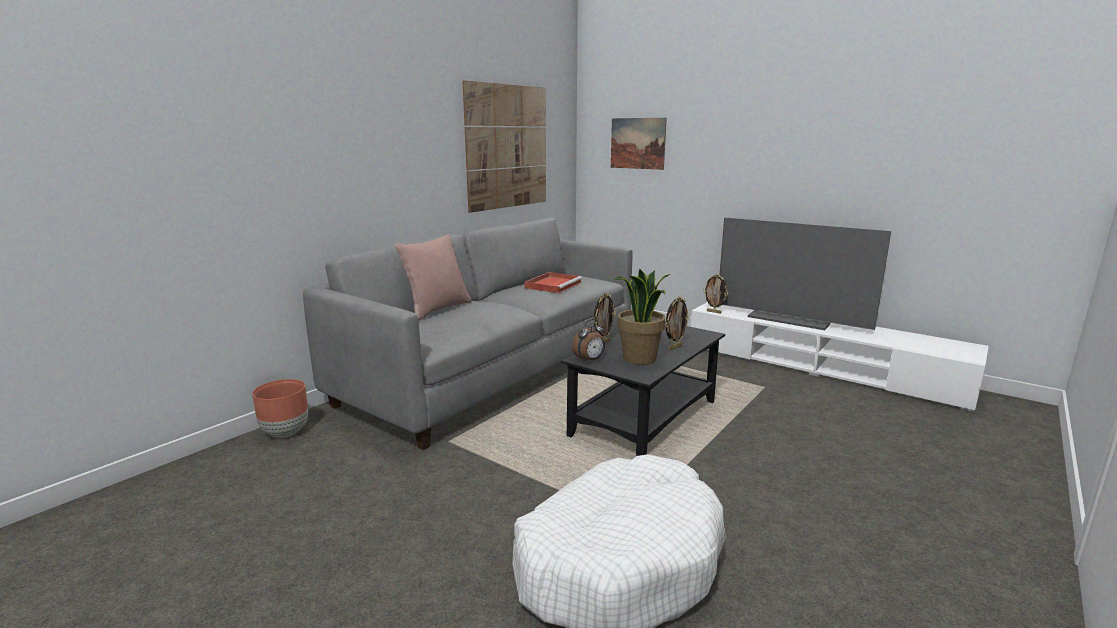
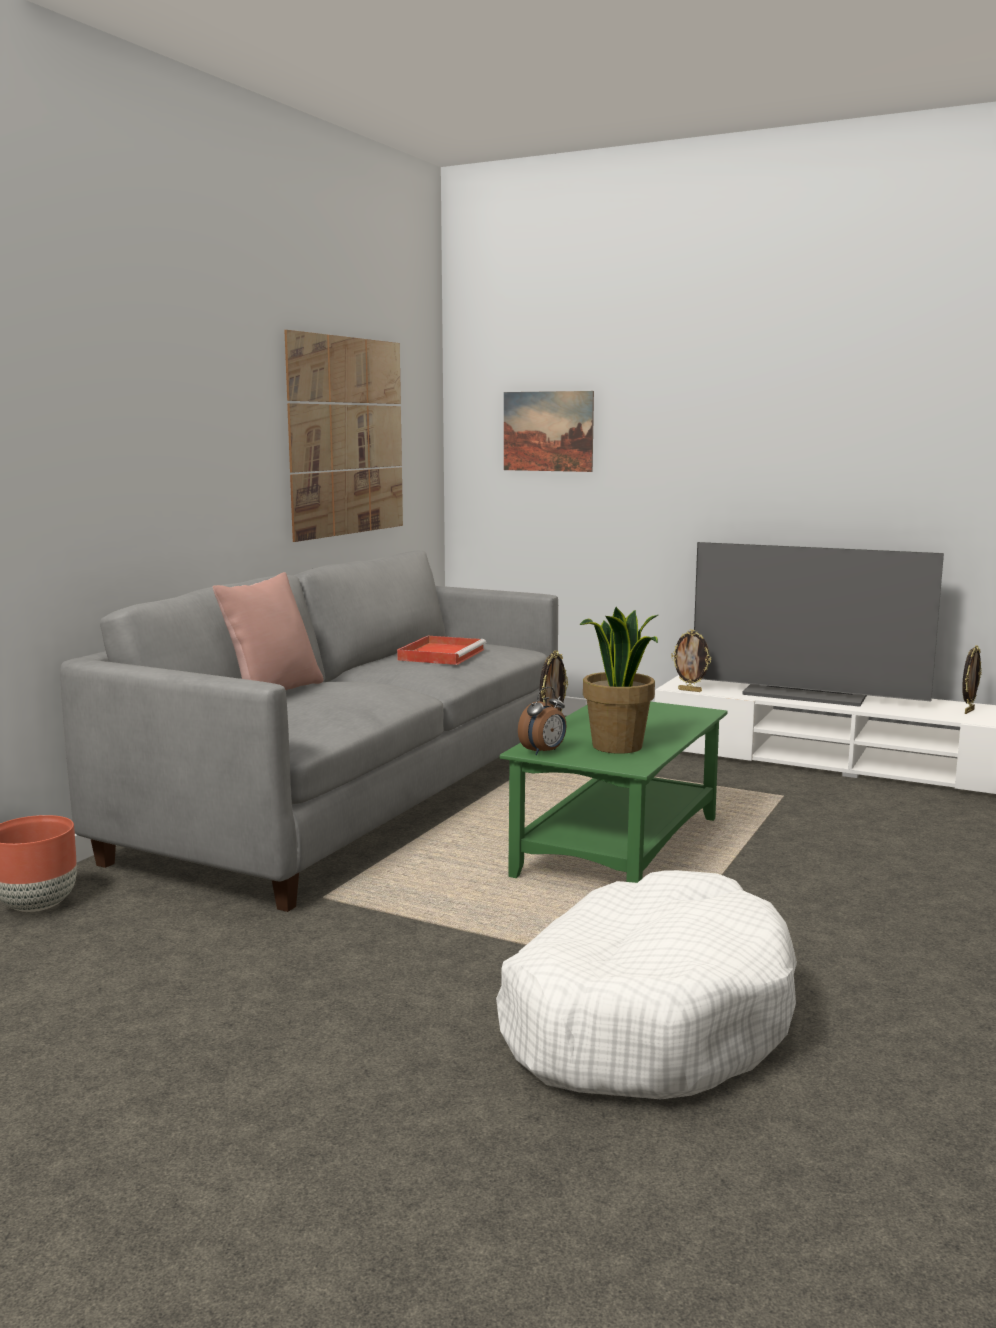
camera: 10 degrees left, 5 degrees down
(644, 418) = (618, 846): black coffee table -> green coffee table
(674, 347) = (662, 730): picture frame -> picture frame (968, 711)

